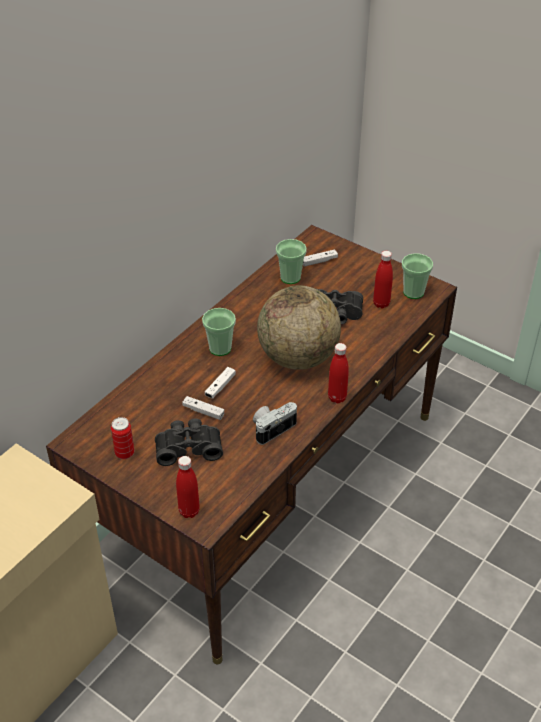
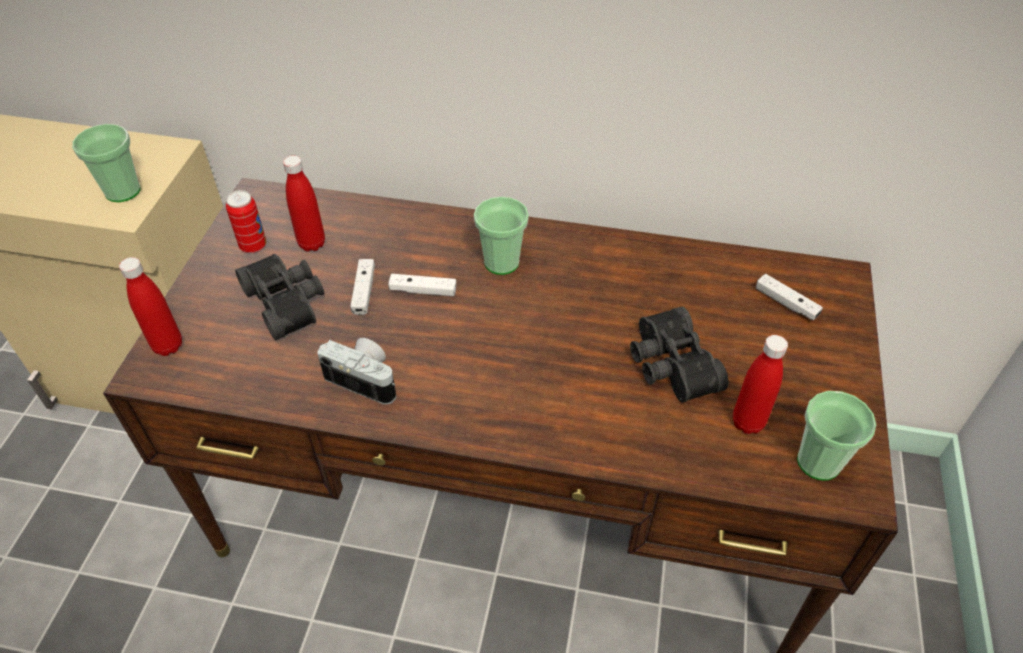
camera: 65 degrees right, 5 degrees up
(290, 277) = (716, 282): cup -> cup (122, 191)
(298, 357) = (537, 356): globe -> none
(337, 398) = (473, 438): red bottle -> red bottle (312, 244)

